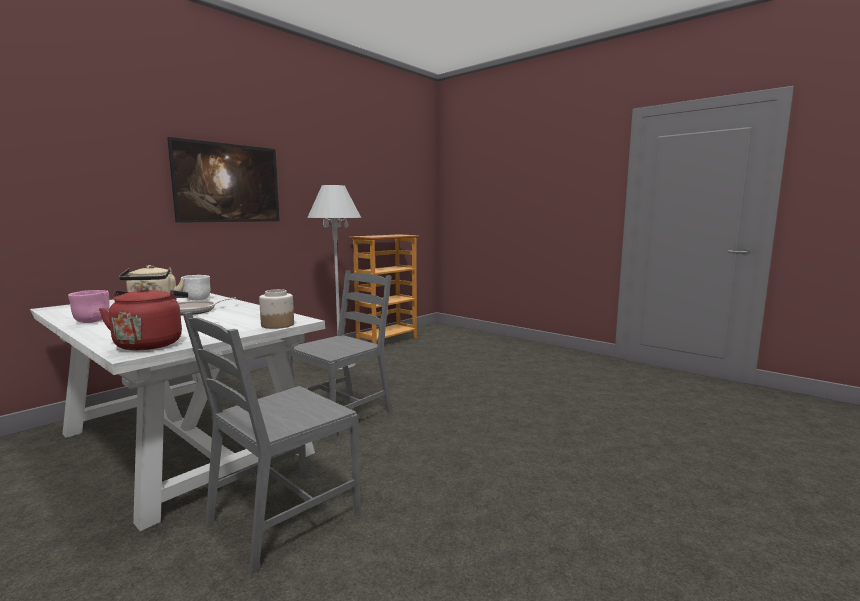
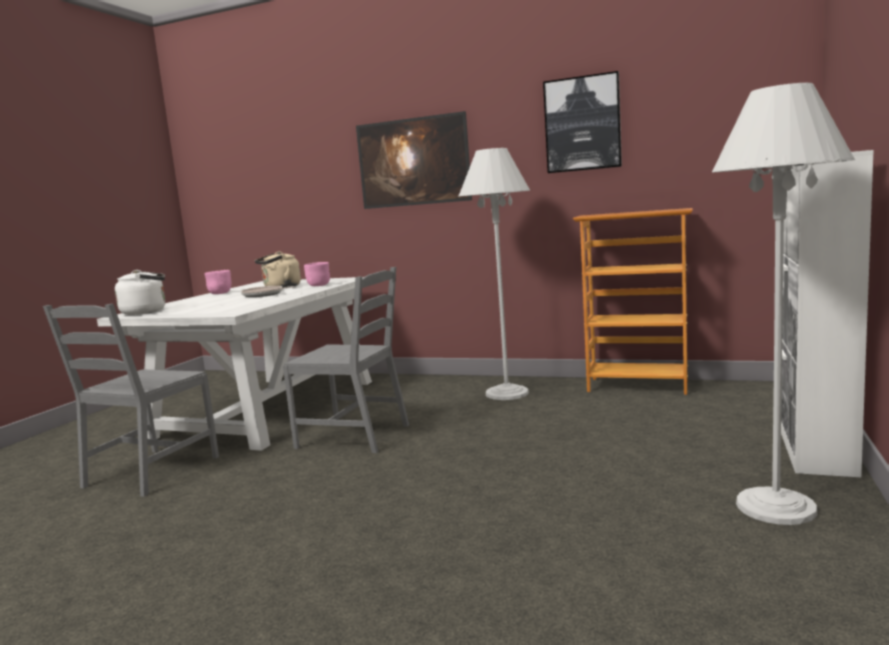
camera: 70 degrees right, 0 degrees up
(150, 344) = (147, 312): red kettle -> white kettle
(197, 299) = (318, 285): white bowl -> pink bowl
(277, 325) = (211, 313): jar -> none
(282, 517) = (150, 472): grey chair -> grey chair turned 90 degrees counterclockwise
(348, 176) = (582, 124): none -> picture
(500, 339) = (811, 442): none -> white cabinet
(553, 357) = (776, 507): none -> white floor lamp

